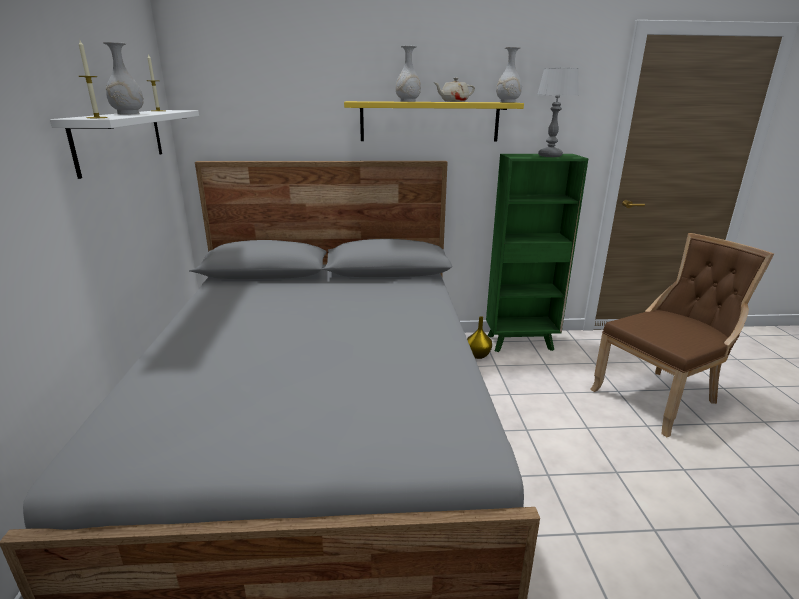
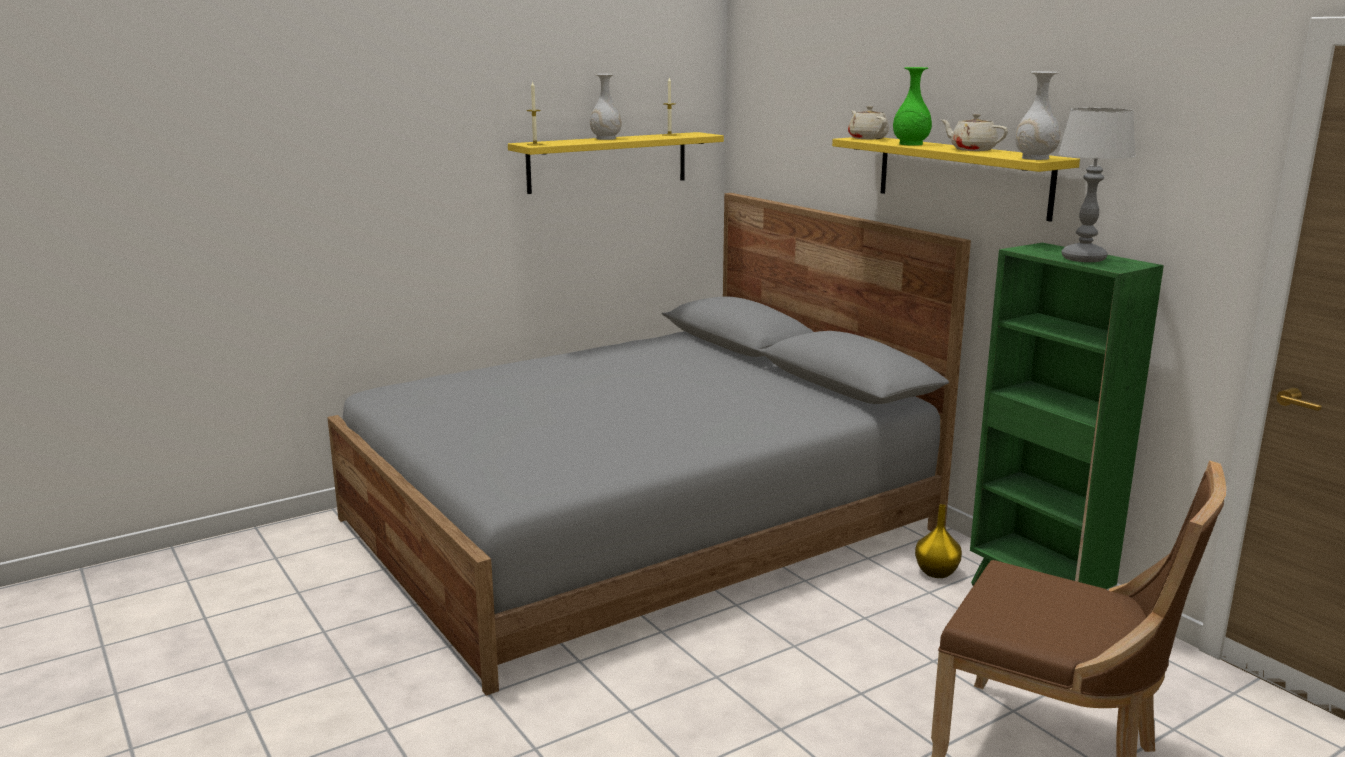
camera: 60 degrees right, 5 degrees down
(121, 139) = (608, 162): white shelf -> yellow shelf
(360, 101) = (867, 138): none -> beige teapot
(408, 101) = (910, 144): white vase -> green vase

